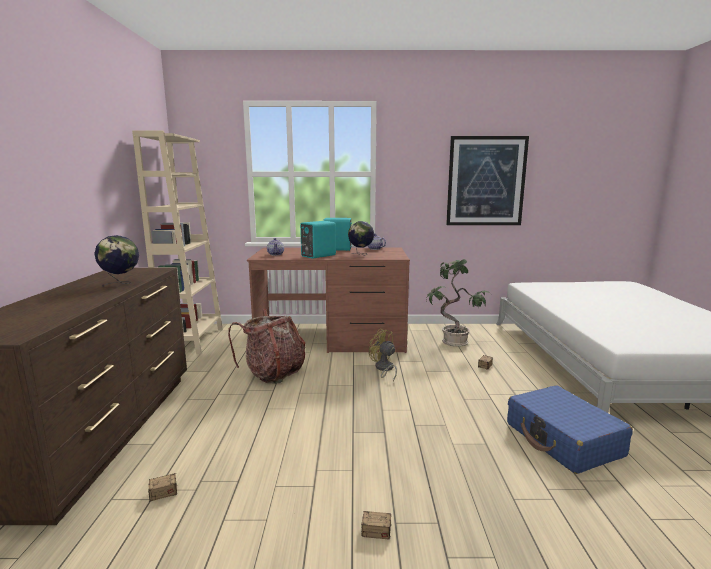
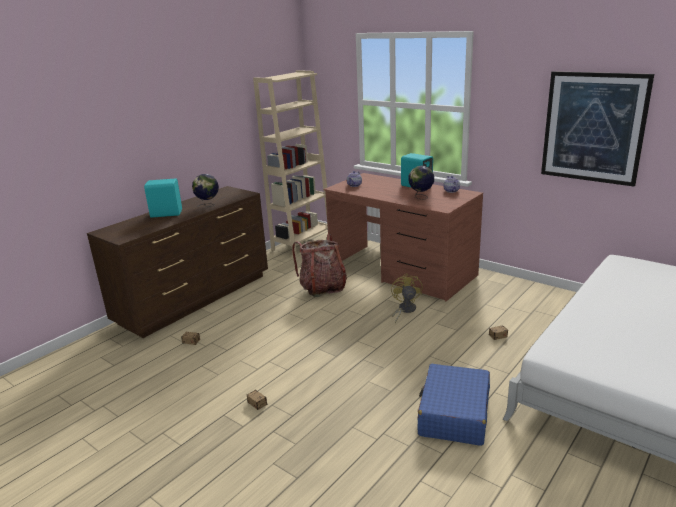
camera: 40 degrees right, 10 degrees up
(317, 256) = (381, 193): turquoise speaker -> turquoise speaker (166, 213)
(454, 342) = (509, 304): potted plant -> none

